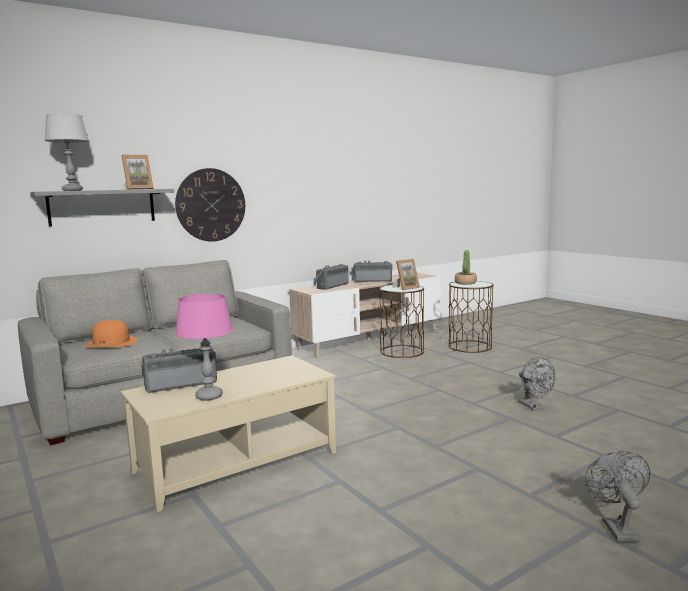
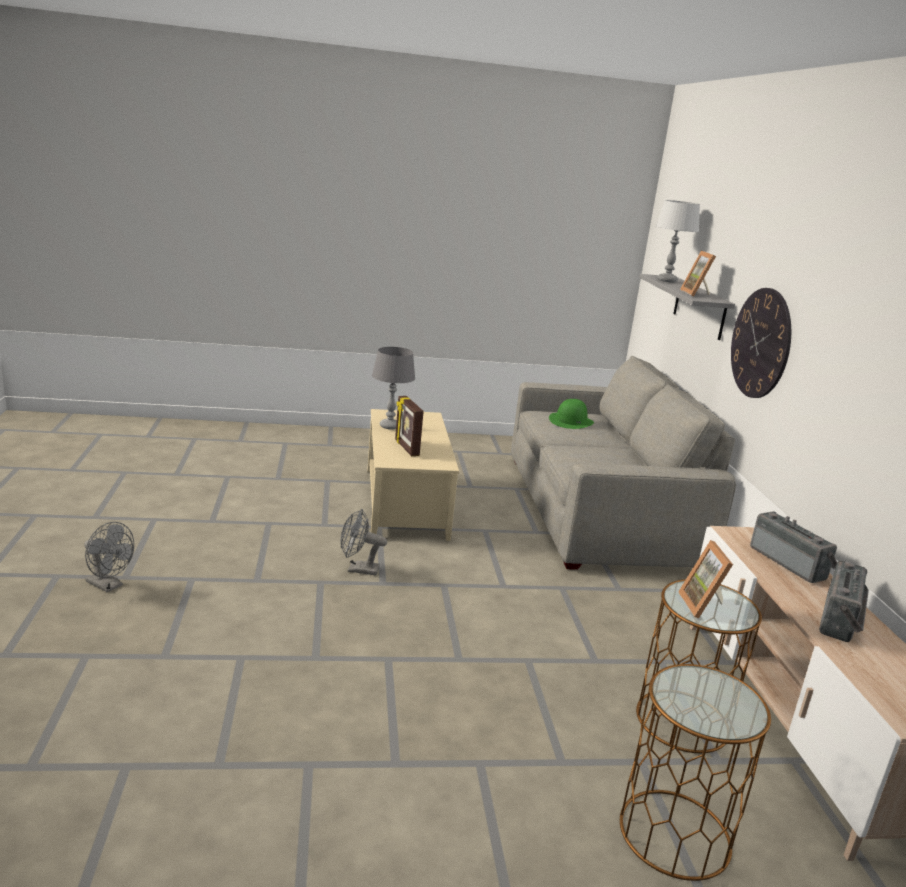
camera: 115 degrees right, 10 degrees up
(112, 343) = (571, 421): orange hat -> green hat
(181, 384) = (430, 425): radio -> none
(209, 396) = (390, 426): pink table lamp -> grey table lamp
(268, 377) = (406, 448): none -> picture frame
(465, 283) = (726, 698): potted plant -> none
(534, 406) = (321, 697): grey fan -> grey fan (358, 569)

